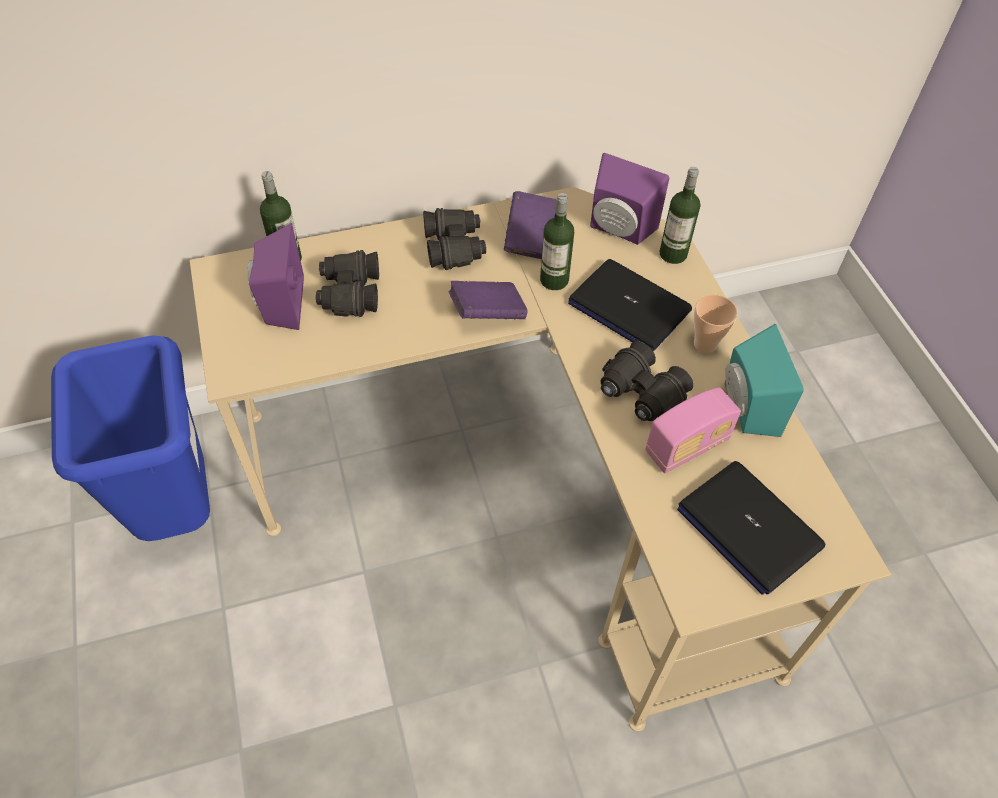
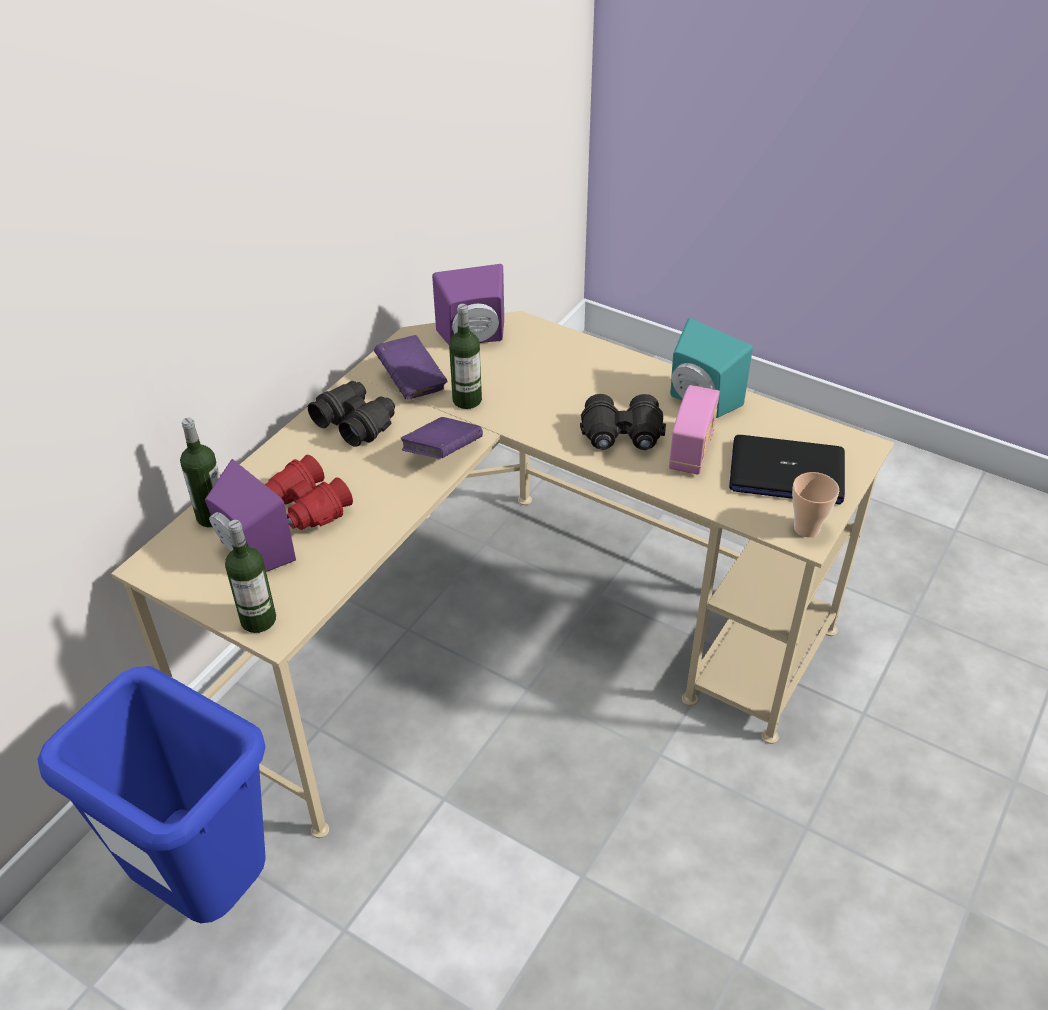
camera: 40 degrees left, 10 degrees down
(349, 293) = (306, 507): black binoculars -> red binoculars
(628, 307) = (545, 386): laptop -> none
(673, 254) = (534, 332): bottle -> bottle (258, 619)
(705, 344) = (627, 378): cup -> cup (806, 528)

